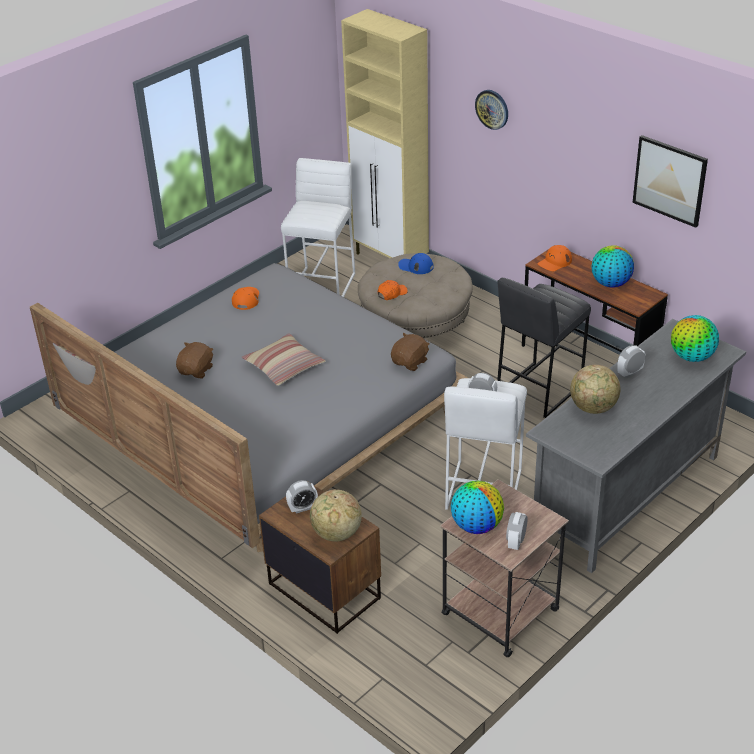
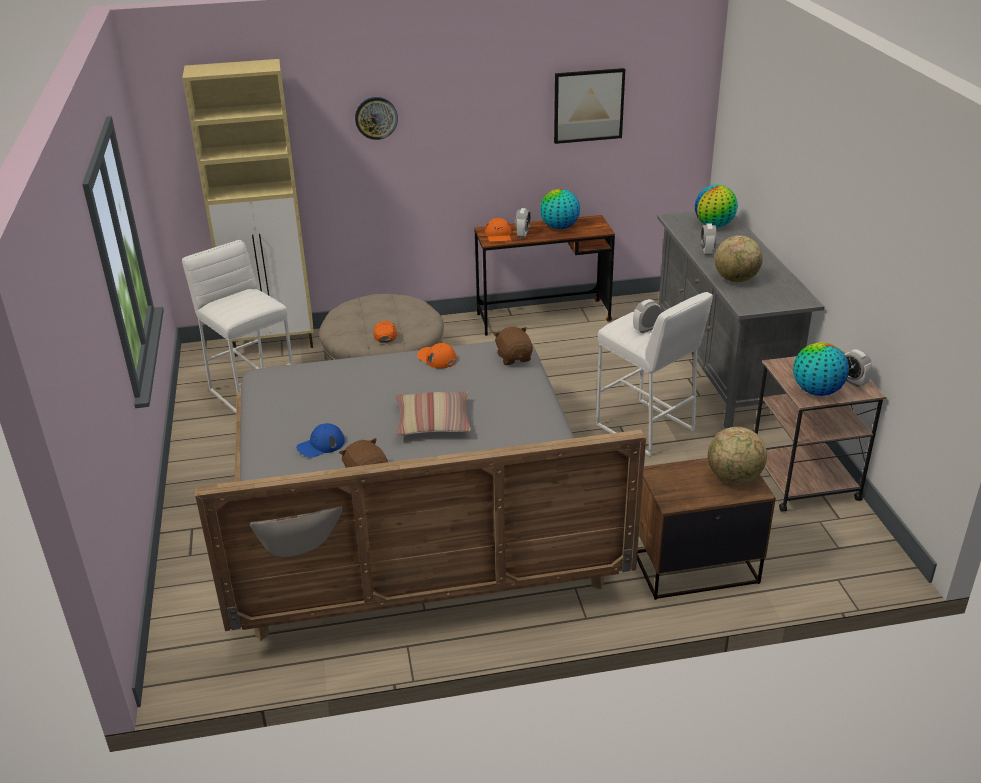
camera: 55 degrees left, 5 degrees down
(246, 299) = (289, 404): orange cap -> orange cap (437, 358)
(302, 508) = (677, 483): alarm clock -> alarm clock (523, 234)
(415, 266) = (364, 310): blue cap -> blue cap (321, 445)
(538, 390) = (551, 352): grey stool -> none

